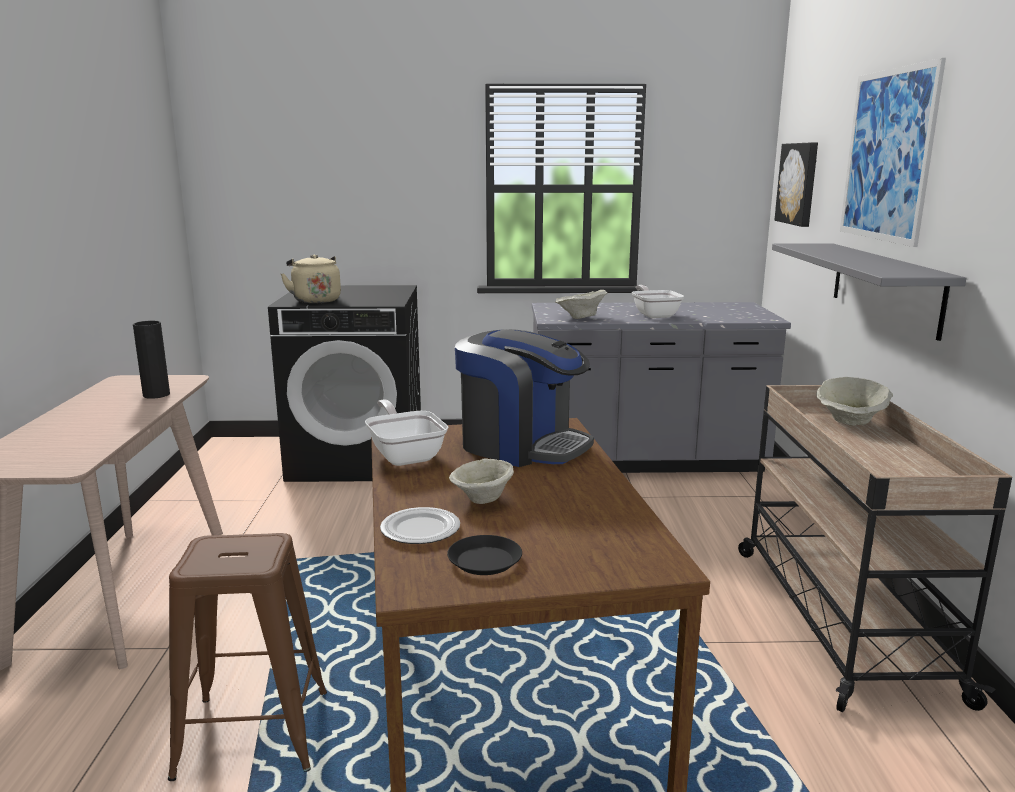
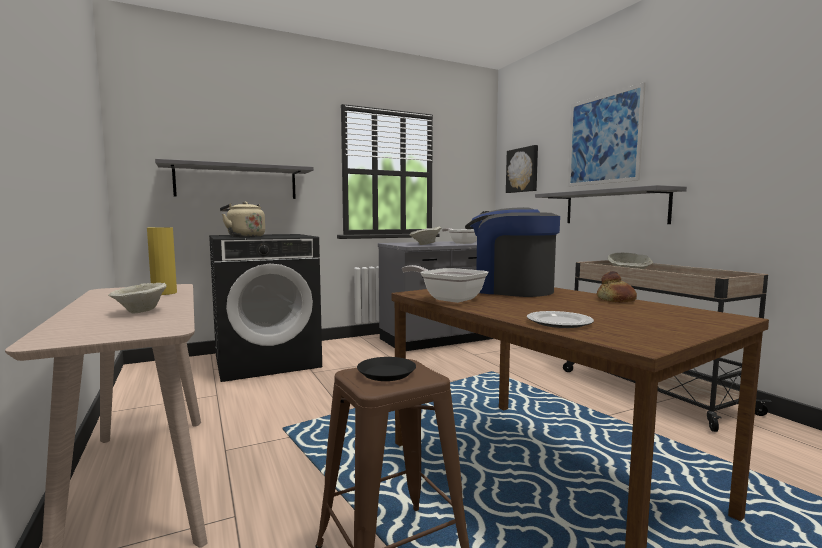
camera: 25 degrees left, 10 degrees down
(156, 395) = (164, 293): black vase -> yellow vase
(335, 212) = (237, 182): none -> grey shelf
(483, 500) = (555, 308): beige bowl -> beige bowl (141, 312)
(485, 561) = (640, 328): black plate -> black plate (386, 373)
(522, 445) = (509, 290): coffee machine -> coffee machine turned 150 degrees counterclockwise
(607, 495) = (616, 300): none -> bread

